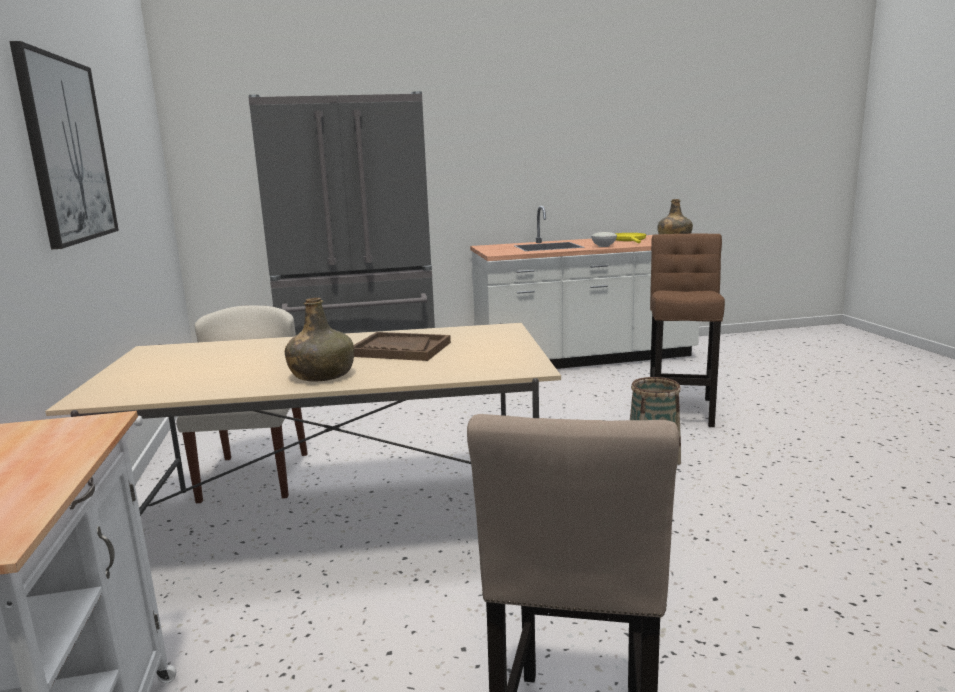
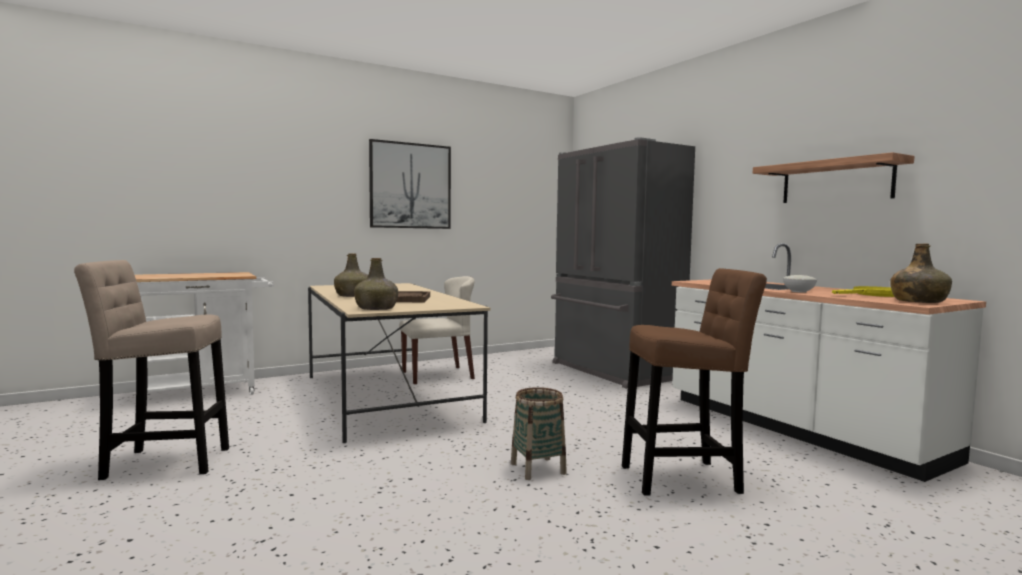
camera: 70 degrees right, 10 degrees down
(510, 362) = (377, 308): none -> green bottle
(565, 149) = (836, 182): none -> shelf

